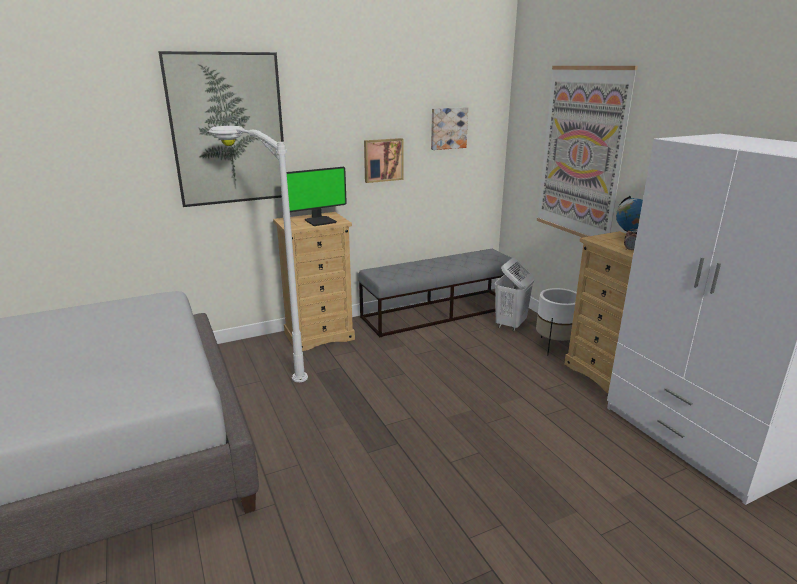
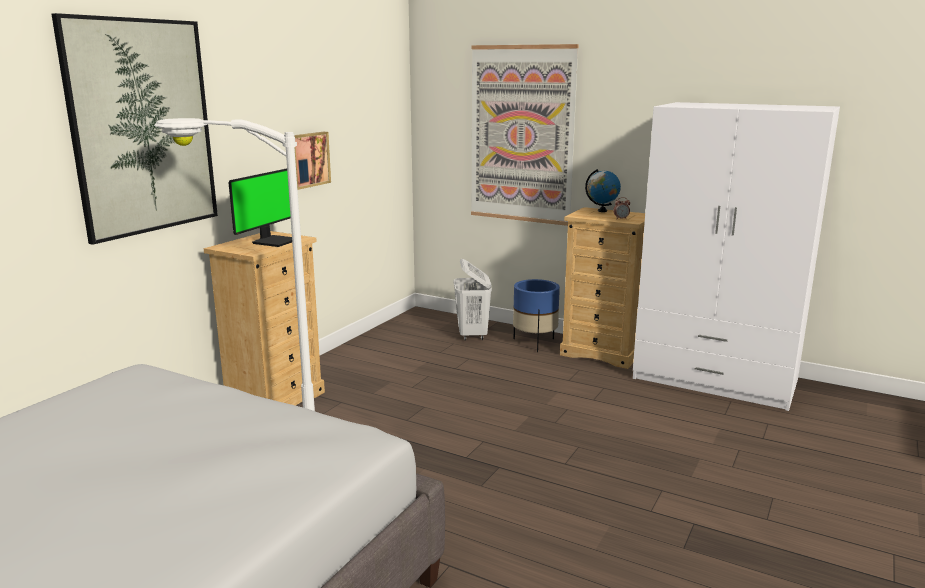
camera: 35 degrees left, 5 degrees down
(440, 312) = (386, 341): grey bench -> none
(448, 128) = (363, 118): picture -> none
(555, 346) = (535, 343): white planter -> blue planter

